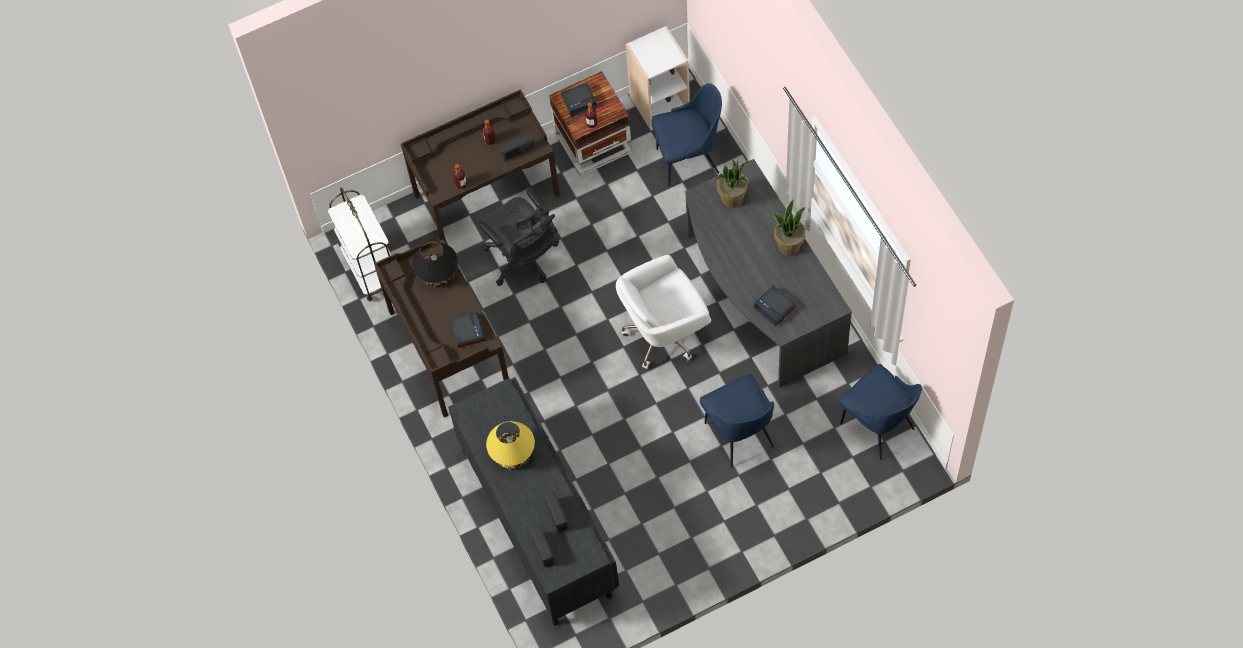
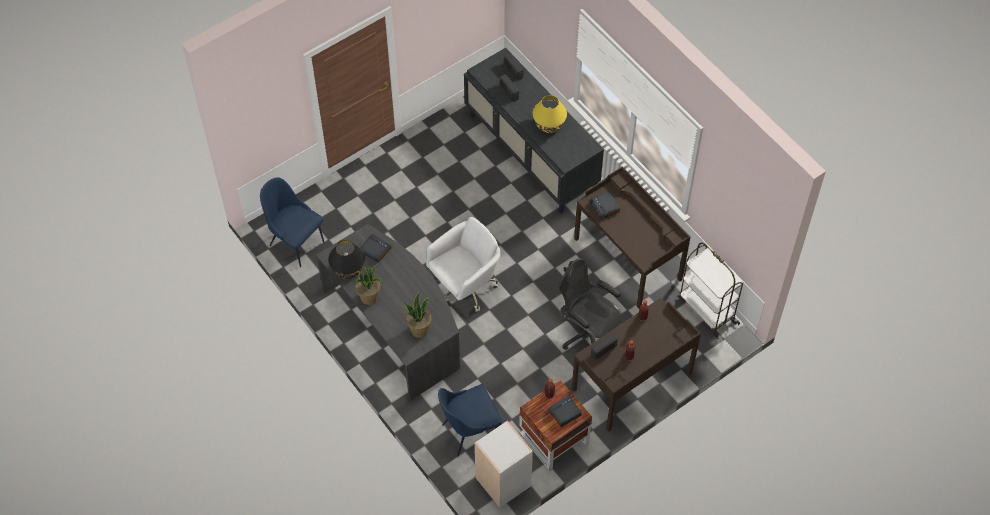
camera: 165 degrees right, 5 degrees down
(437, 274) = (640, 245): black table lamp -> black table lamp (348, 269)
(740, 435) = (397, 226): blue chair -> none

